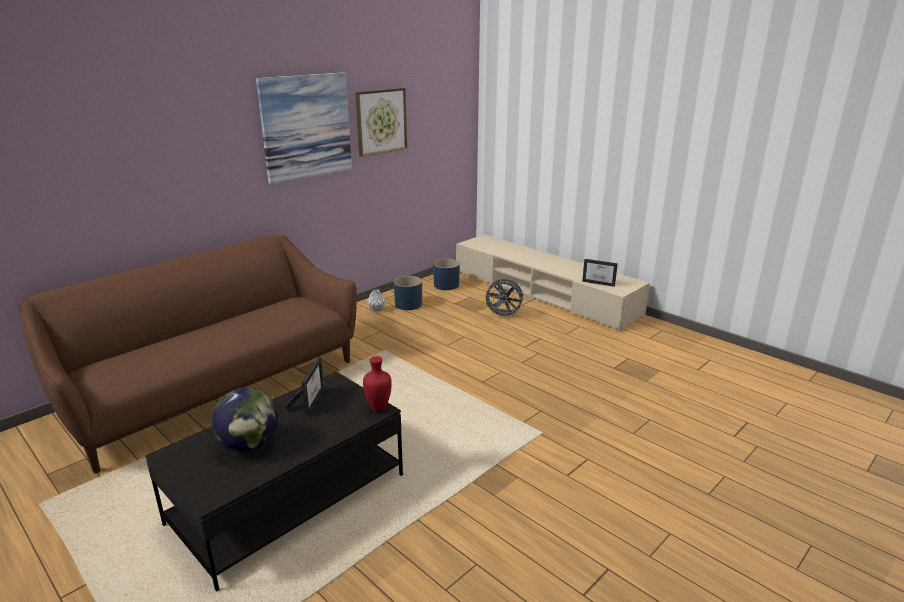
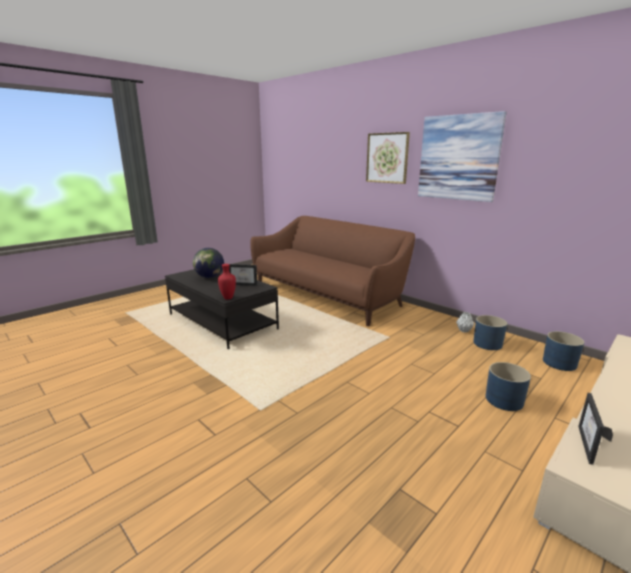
camera: 90 degrees right, 5 degrees down
(381, 121) = (544, 163): picture -> picture (387, 158)
(503, 316) = (504, 400): grey fan -> blue planter

